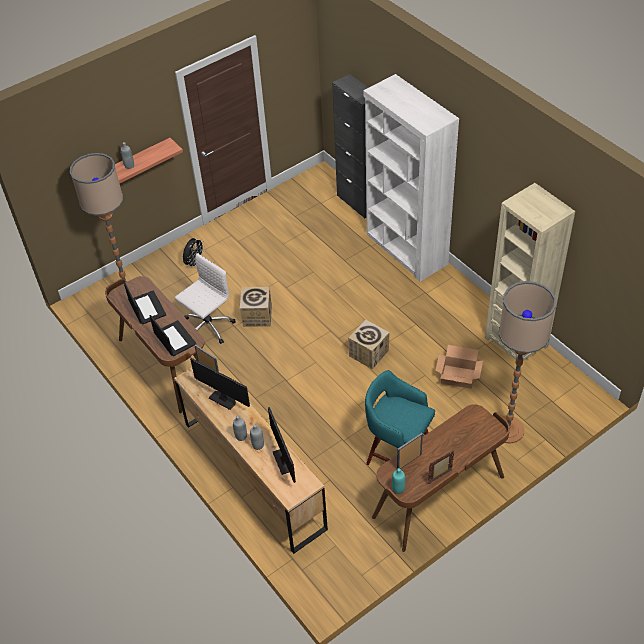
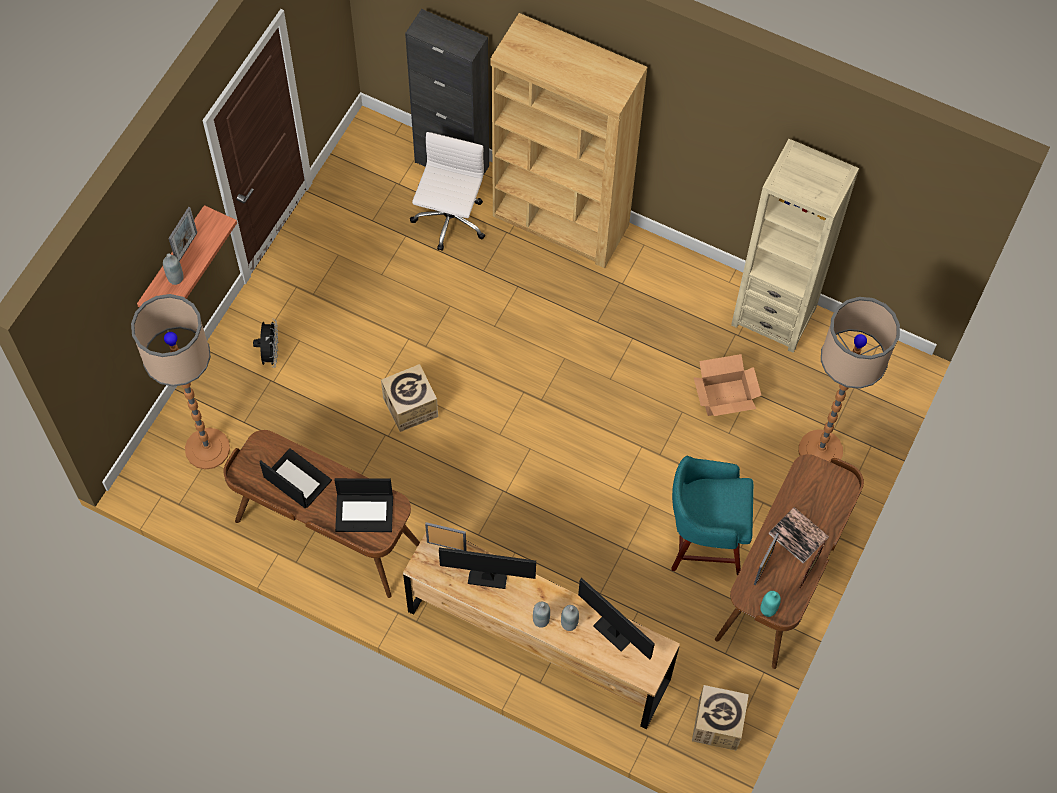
camera: 30 degrees left, 15 degrees up
(146, 153) = (186, 247): none -> picture frame
(174, 338) = (365, 512): laptop -> laptop turned 150 degrees clockwise
(208, 327) = (351, 451): white office chair -> white office chair (449, 221)
(369, 353) = (593, 407): cardboard box -> cardboard box (717, 724)
(406, 250) = (560, 222): white bookcase -> brown bookcase
(445, 451) = (798, 535): none -> book

